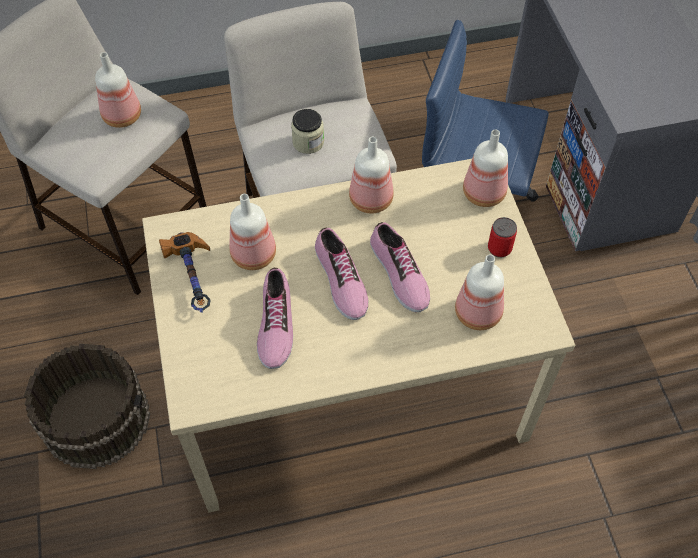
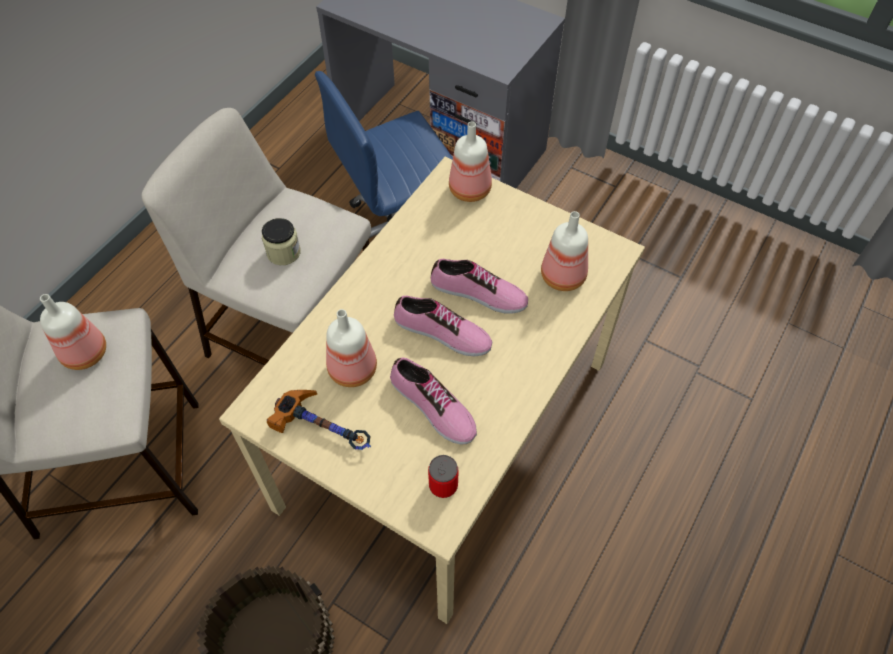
camera: 45 degrees left, 0 degrees up
(370, 198) = (393, 255): bottle -> none
(499, 248) = (524, 220): can -> can (443, 485)

